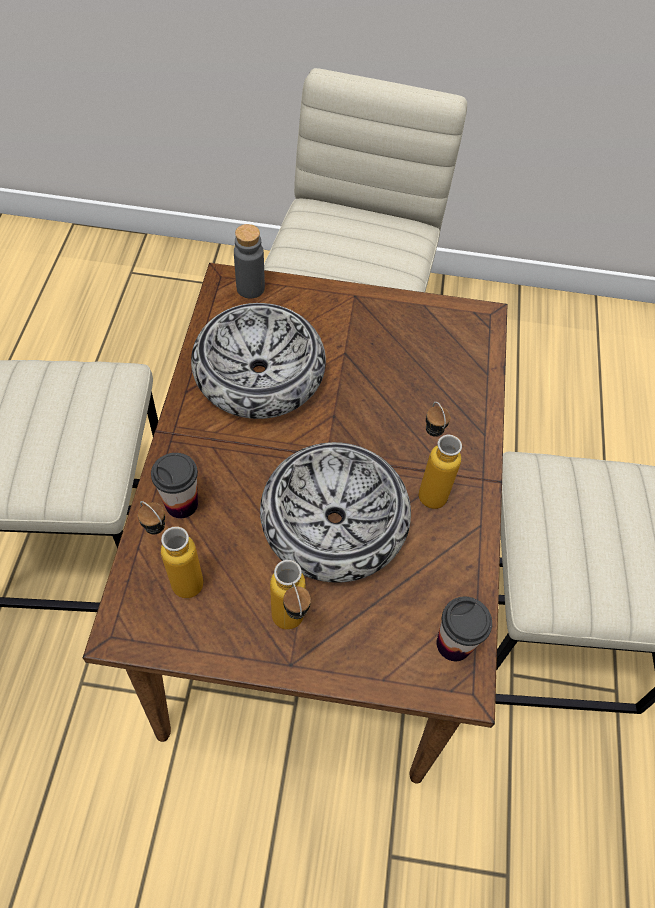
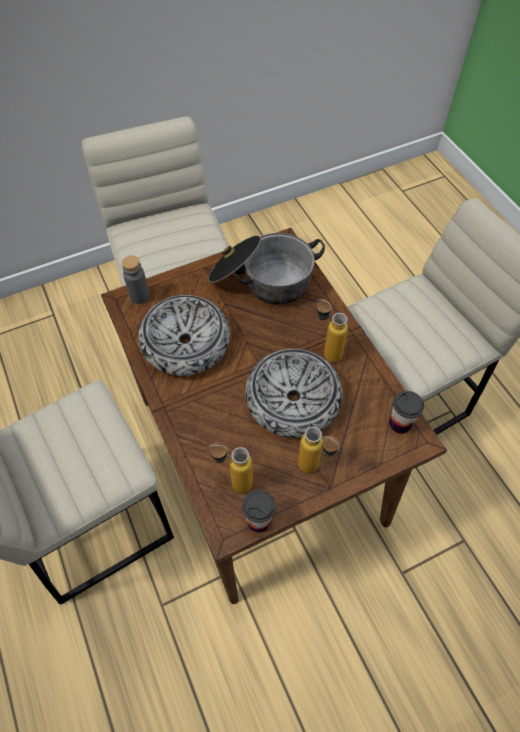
camera: 30 degrees left, 0 degrees up
(181, 504) = (202, 442): cup -> cup (258, 520)
(416, 349) = (262, 280): none -> cooking pot

